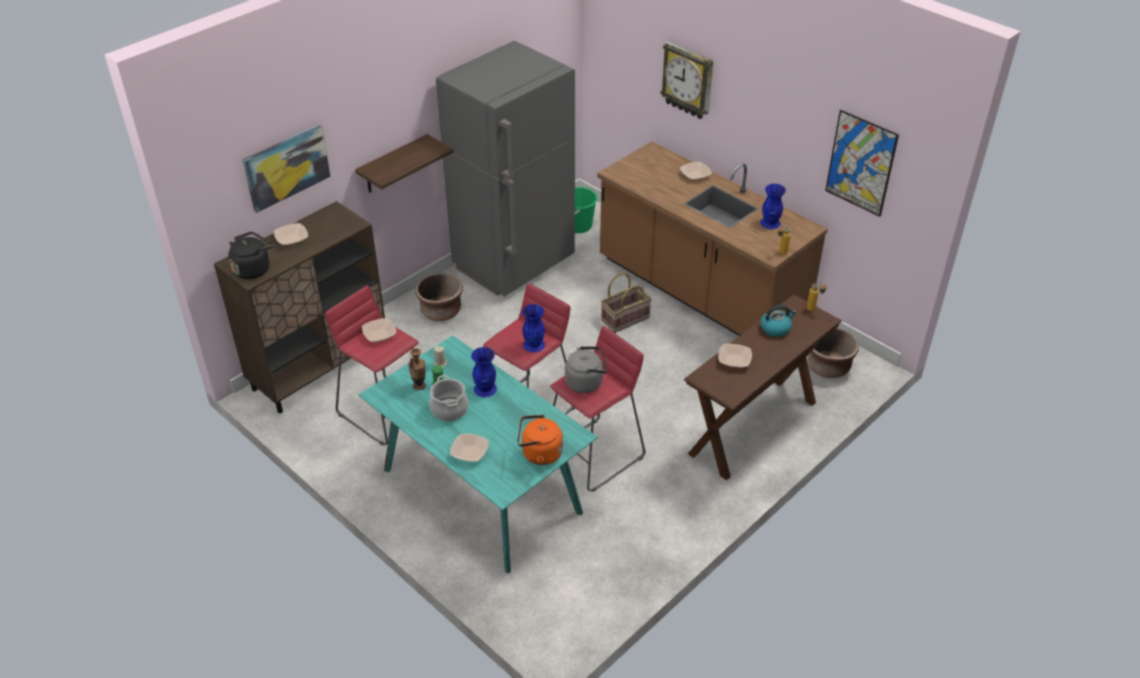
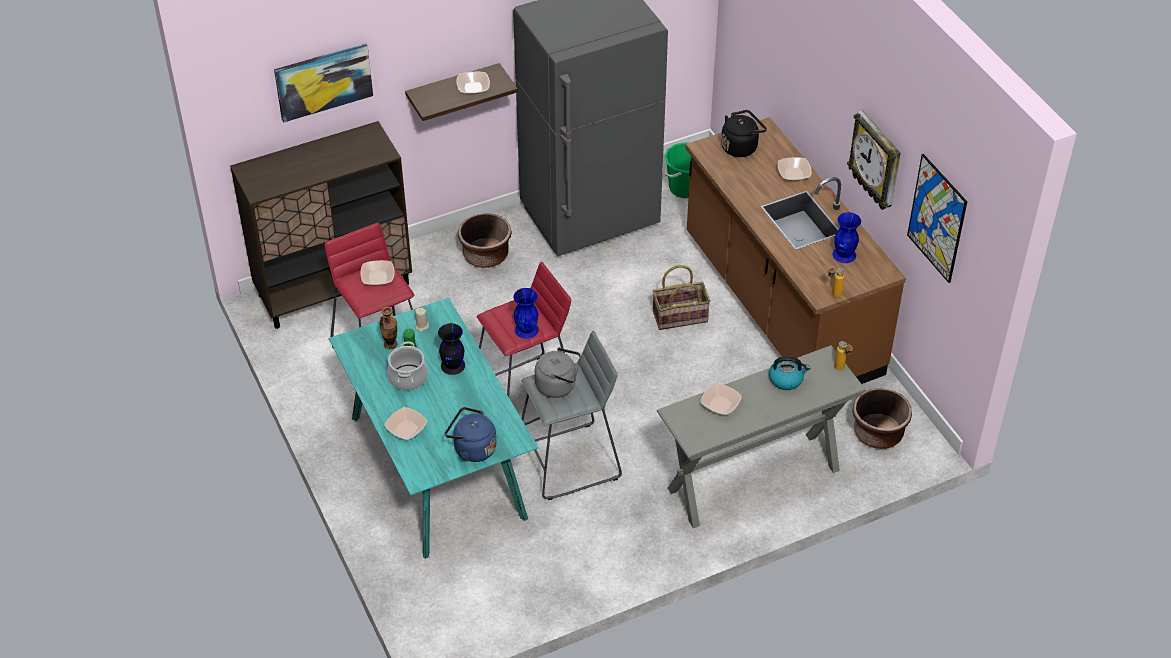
camera: 20 degrees right, 5 degrees up
(253, 269) = (265, 181): black kettle -> black kettle (741, 147)
(292, 239) = (315, 156): bowl -> bowl (473, 88)
(485, 389) = (453, 366): blue vase -> black vase
(539, 454) = (472, 448): orange kettle -> blue kettle
(595, 455) = (570, 462): red stool -> grey stool
(688, 80) = (804, 65): wall clock -> wall clock (876, 161)
(752, 428) = (753, 479): brown console table -> grey console table

